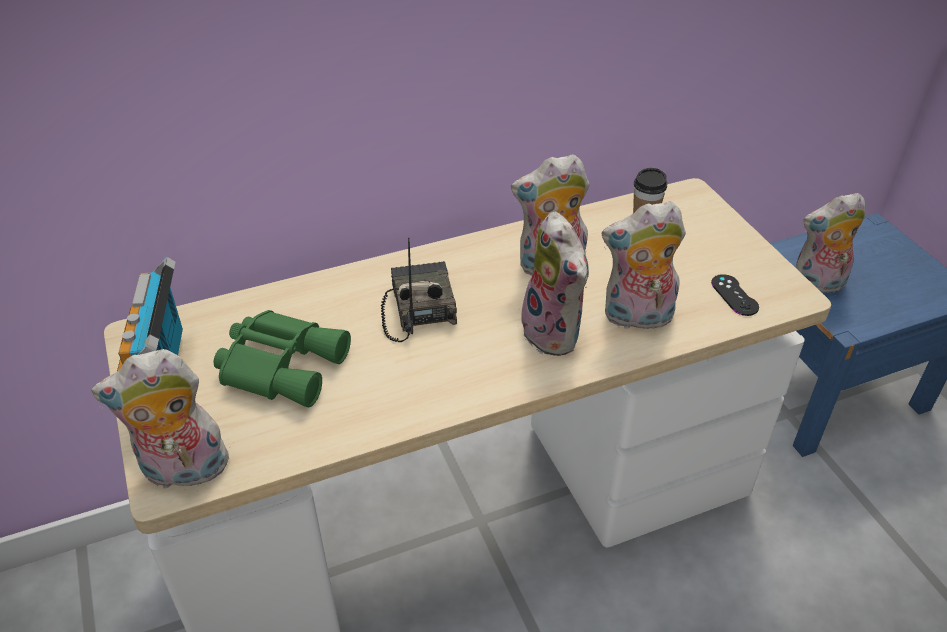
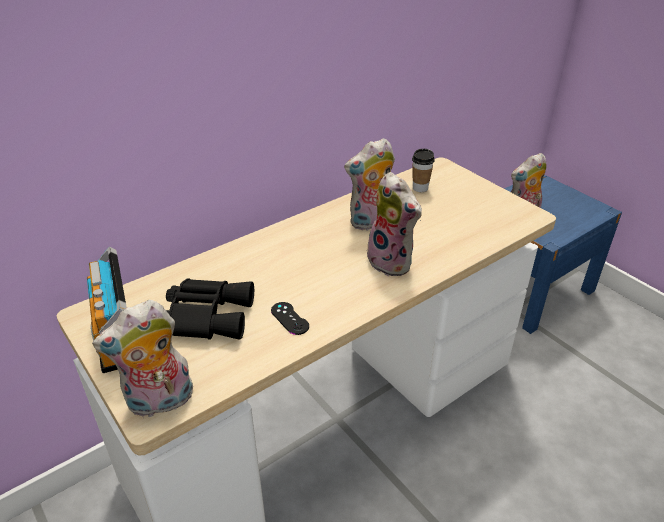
camera: 15 degrees left, 5 degrees down
(282, 364) = (207, 315): green binoculars -> black binoculars
(417, 308) = (291, 262): radio -> none
(636, 318) = (441, 244): plush toy -> none
(734, 295) = (496, 221): black game controller -> black game controller (289, 318)

